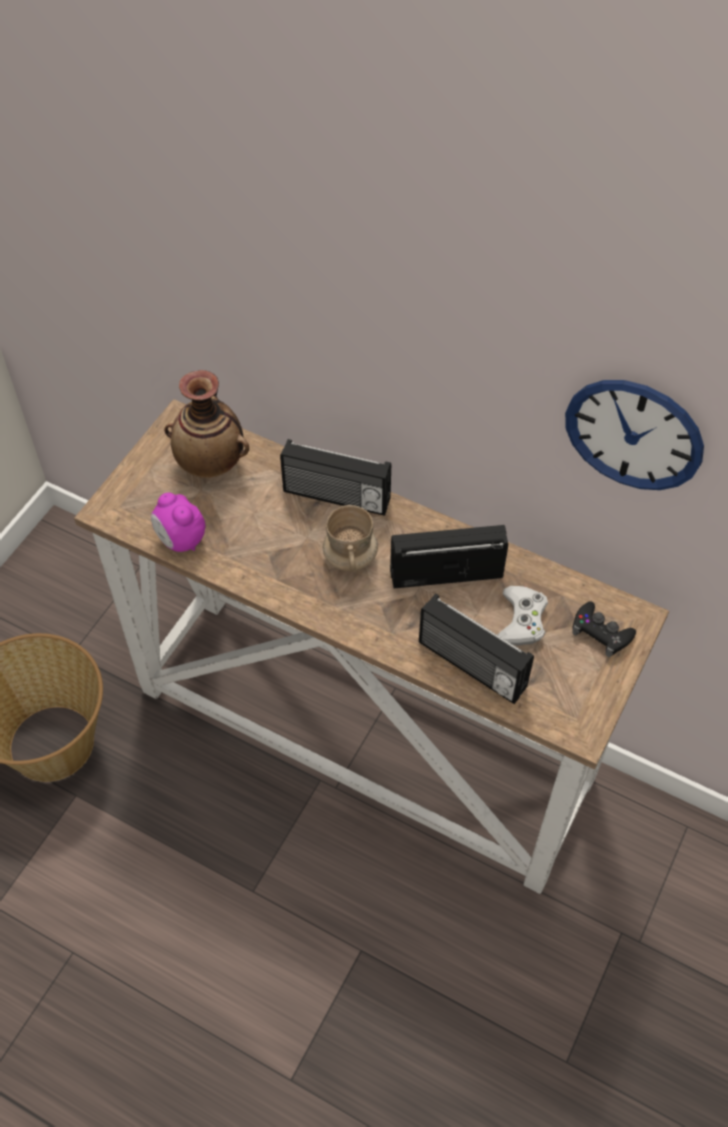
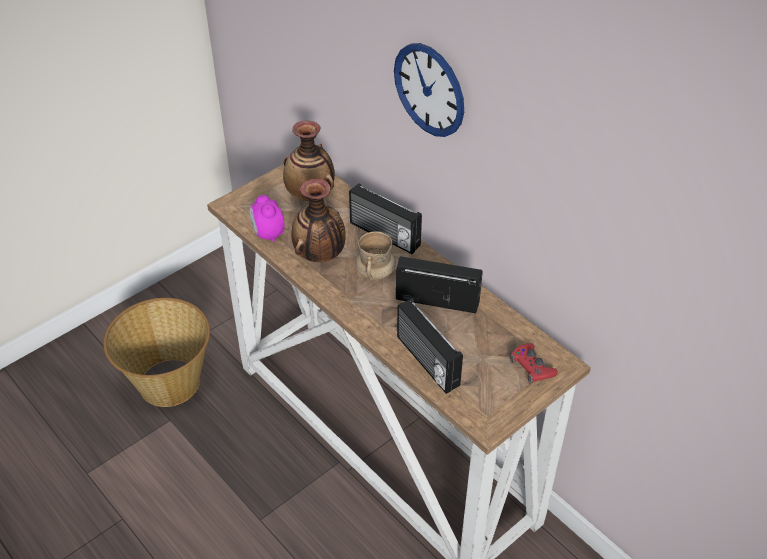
camera: 20 degrees right, 10 degrees down
(266, 552) = (320, 255): none -> vase
(522, 620) = (477, 343): white game controller -> none
(601, 632) = (532, 367): black game controller -> red game controller
(633, 434) = (570, 208): wall clock -> wall clock (429, 90)

